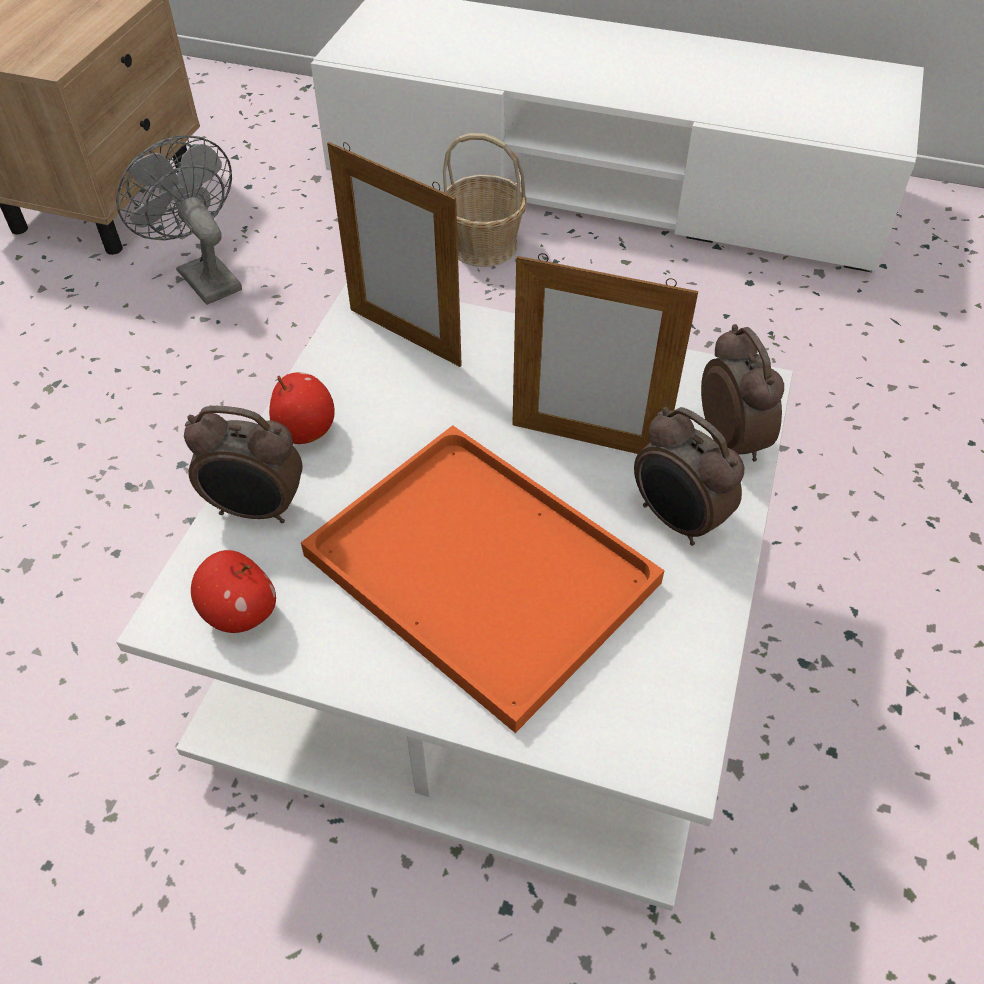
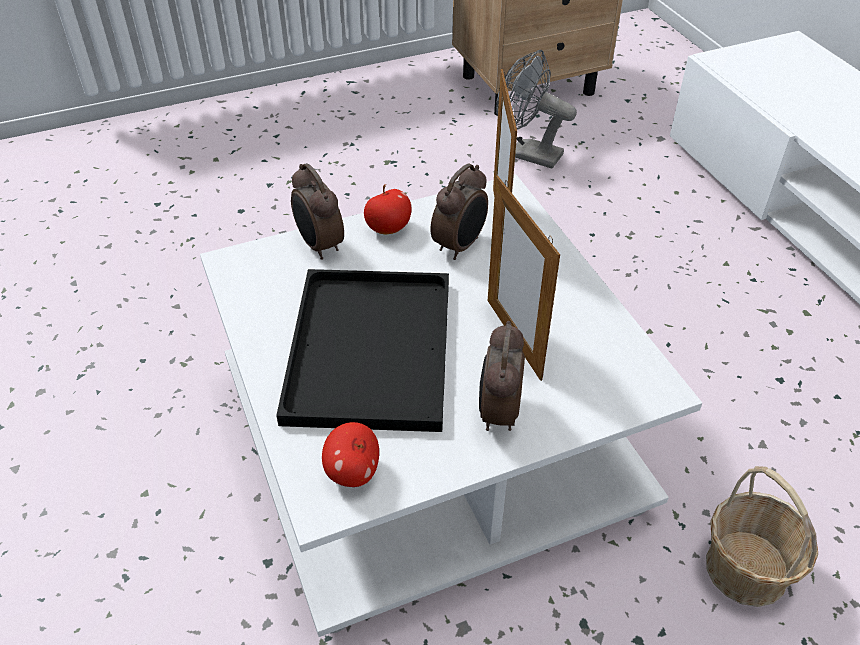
camera: 50 degrees right, 5 degrees down
(203, 276) = (526, 154): grey fan -> grey fan turned 75 degrees counterclockwise
(240, 613) = (253, 281): apple -> apple (352, 472)
(473, 568) = (368, 346): orange tray -> black tray
(484, 246) = (715, 240): basket -> basket (746, 569)
(731, 441) = (596, 404): alarm clock -> alarm clock (460, 246)

